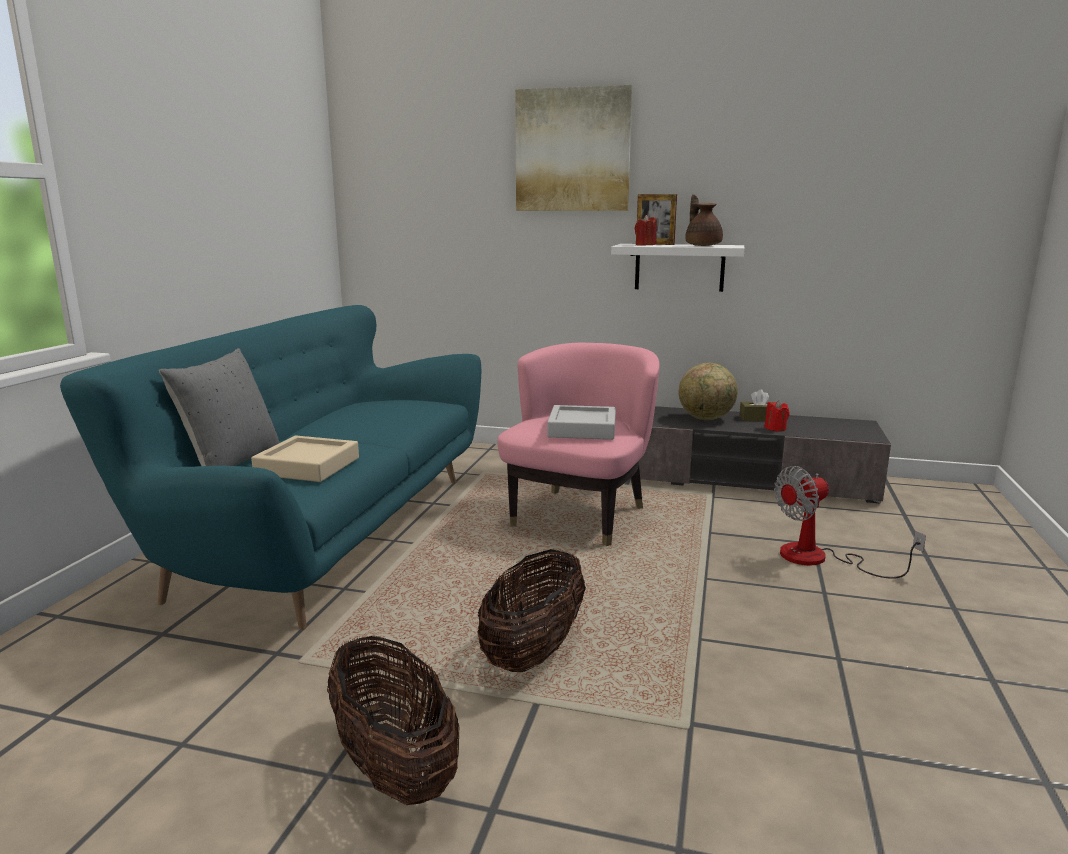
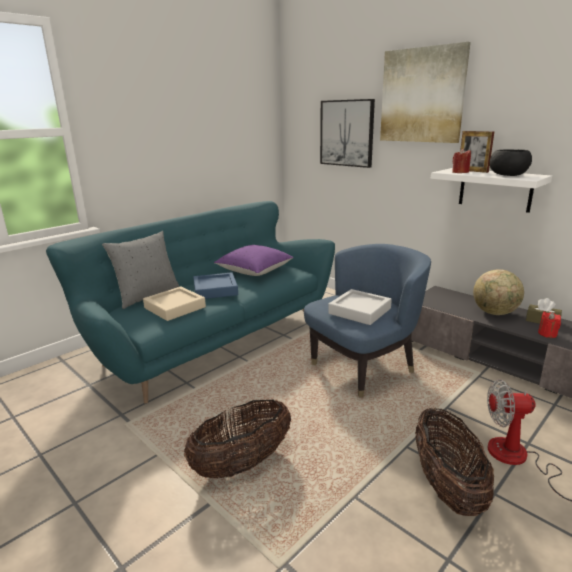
camera: 30 degrees right, 5 degrees up
(343, 438) = (215, 290): none -> blue tray
(373, 411) = (254, 271): none -> purple pillow
(394, 767) = (104, 513): basket -> basket (447, 486)
(458, 202) = (347, 133): none -> picture
(580, 515) = (364, 367): pink armchair -> blue armchair
(702, 245) = (508, 175): brown teapot -> black bowl

